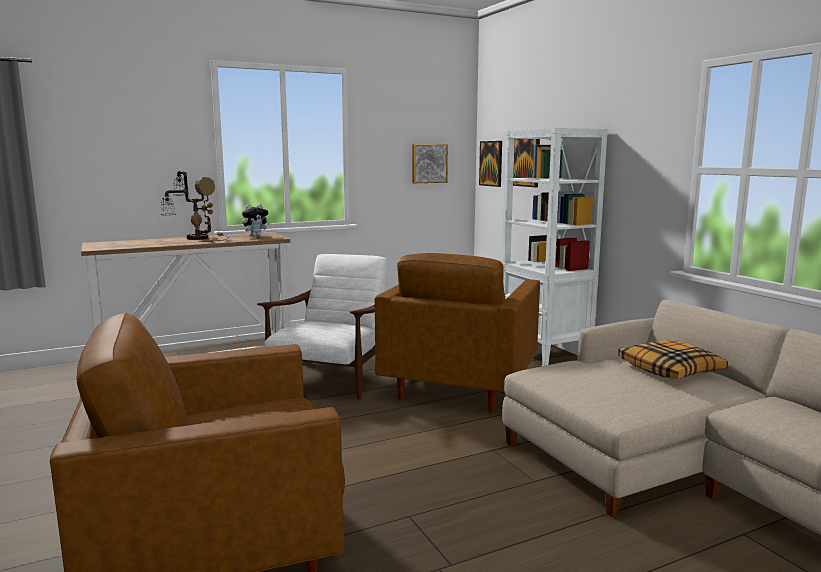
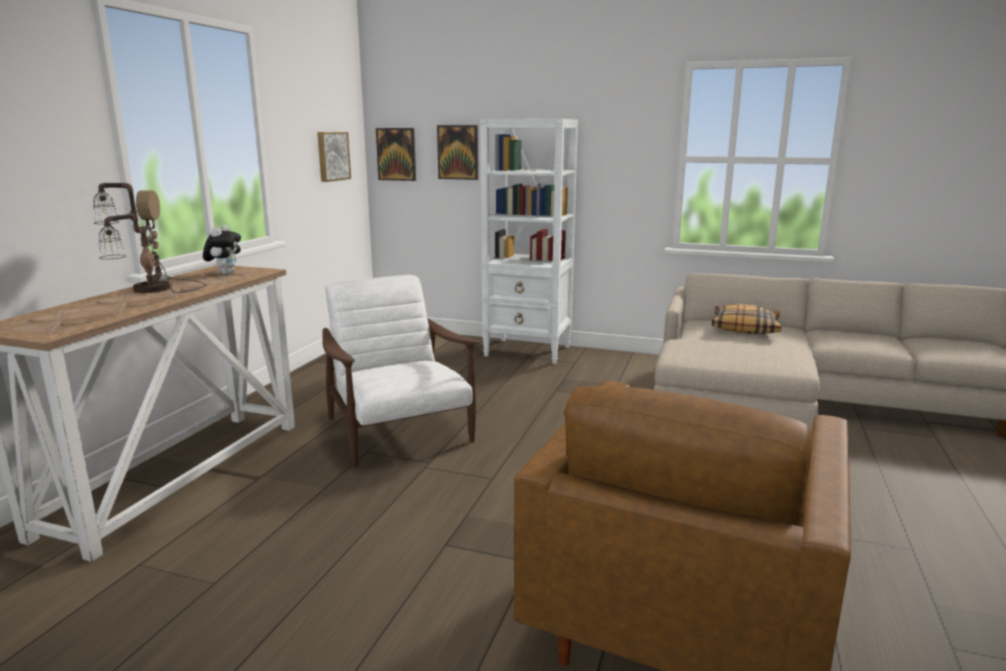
camera: 45 degrees left, 5 degrees up
(460, 385) = (524, 397): brown armchair -> none

